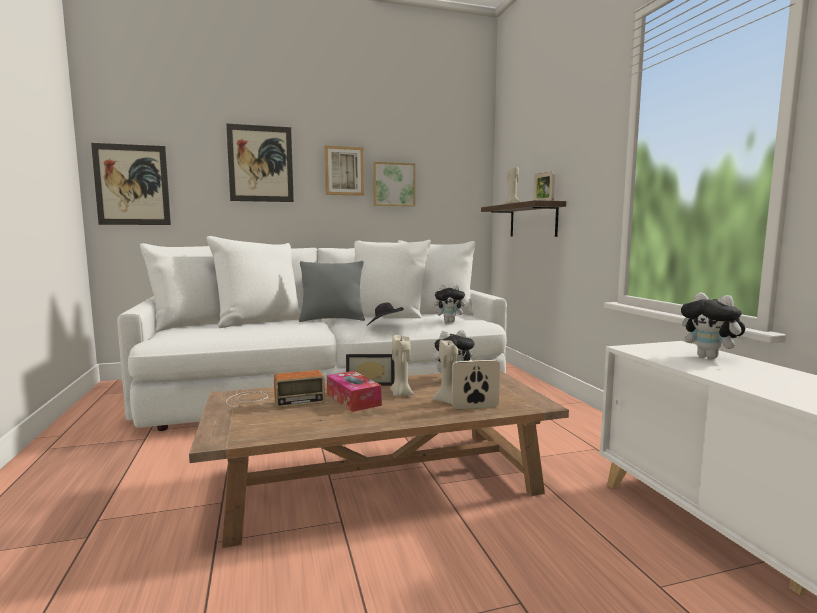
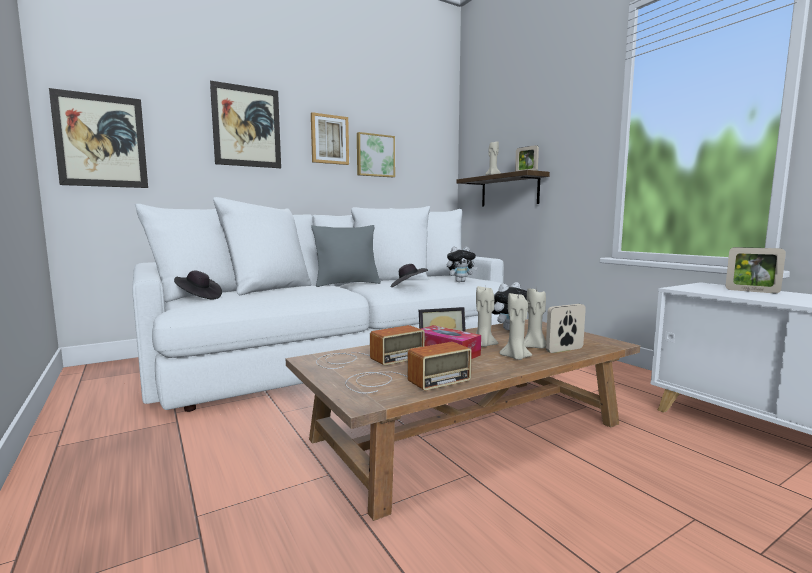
camera: 15 degrees left, 0 degrees up
(183, 329) = (198, 298): none -> black hat
(274, 424) = (402, 381): none -> radio
(412, 411) = (516, 357): none -> beige candle
(710, 357) = (752, 291): plush toy -> picture frame

